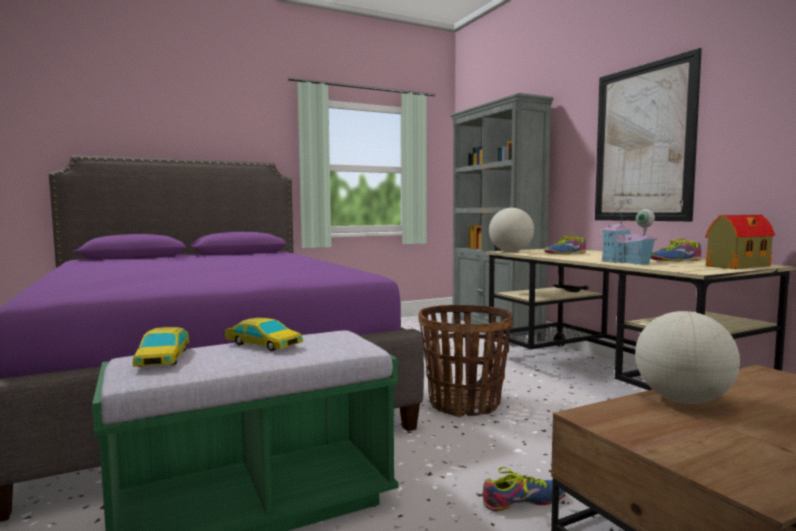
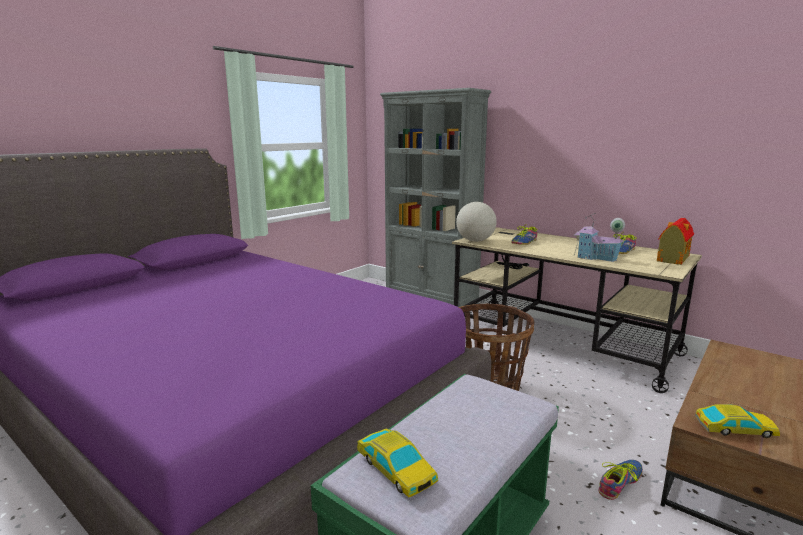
camera: 25 degrees left, 10 degrees up
(263, 344) = (448, 419): toy car -> toy car (735, 428)
(642, 143) = (580, 146): picture -> none
(682, 400) = (722, 391): globe -> none

